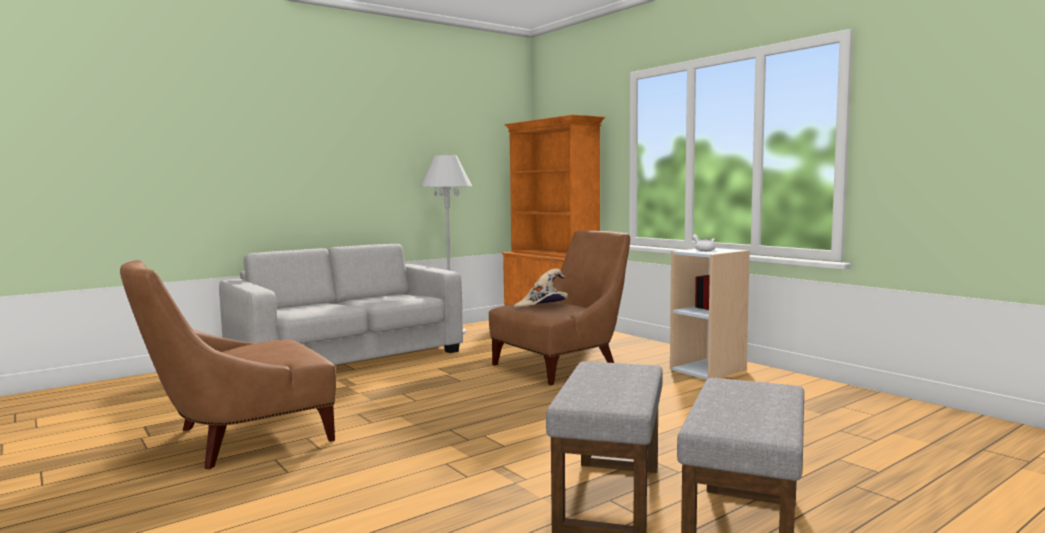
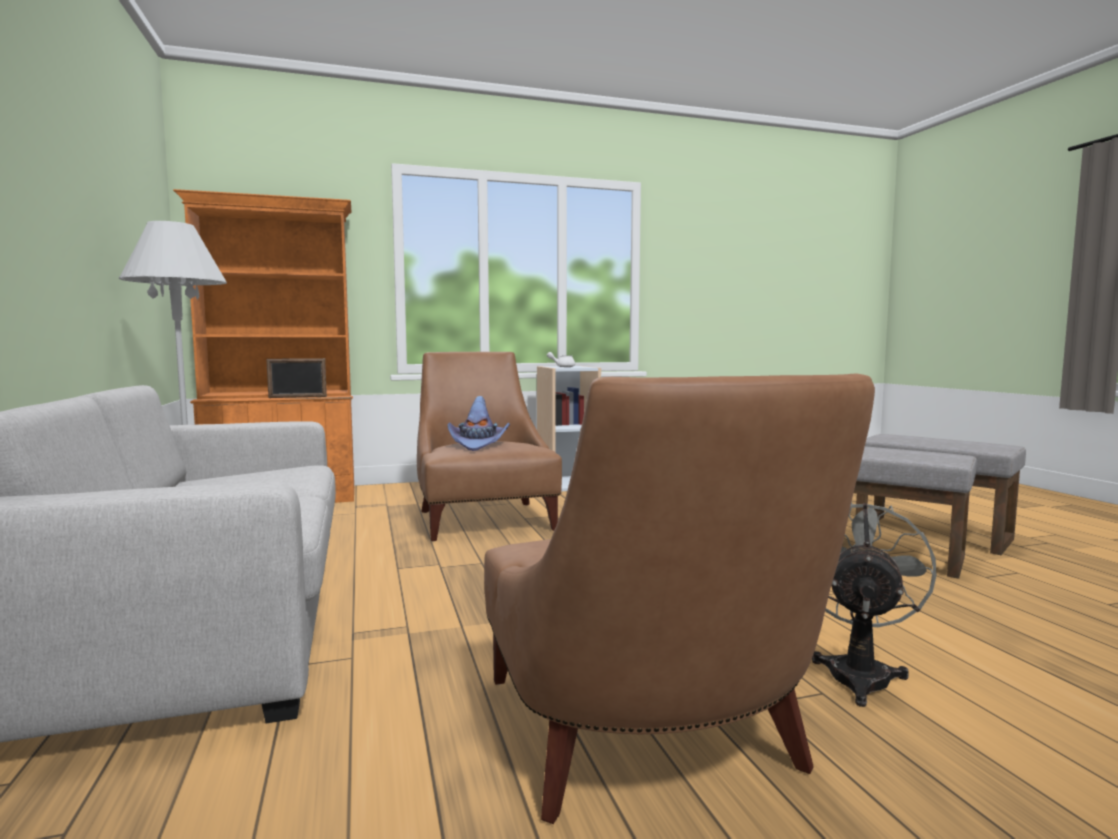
camera: 70 degrees left, 0 degrees up
(316, 481) = (858, 672): none -> grey fan
(542, 256) = (297, 397): none -> picture frame
(543, 305) = (478, 444): beige hat -> purple hat

